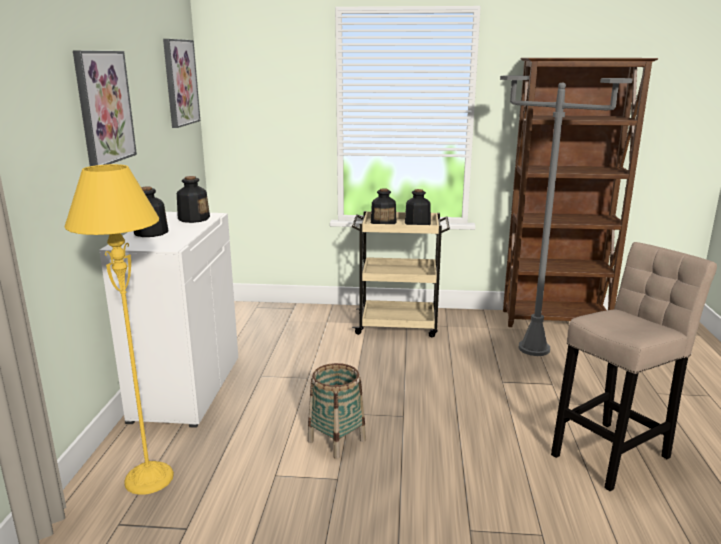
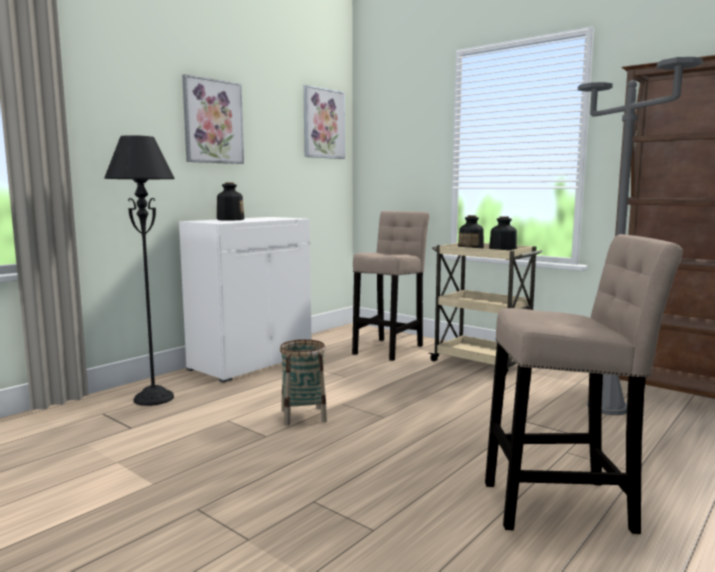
camera: 35 degrees right, 10 degrees down
(149, 478) = (153, 398): yellow floor lamp -> black floor lamp
(193, 219) = (277, 218): bottle -> none
(300, 328) = (390, 348): none -> beige stool

